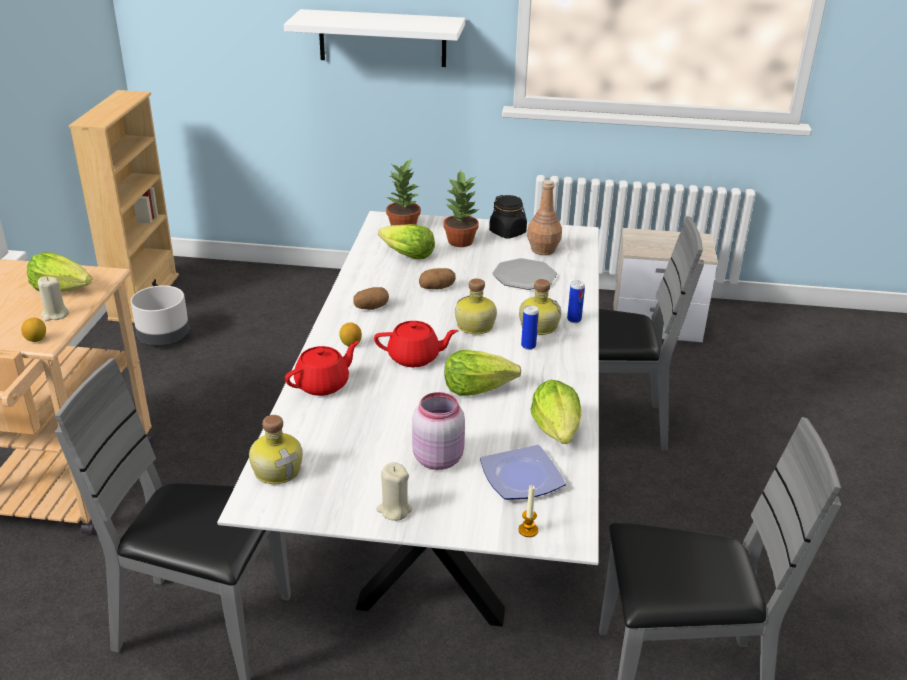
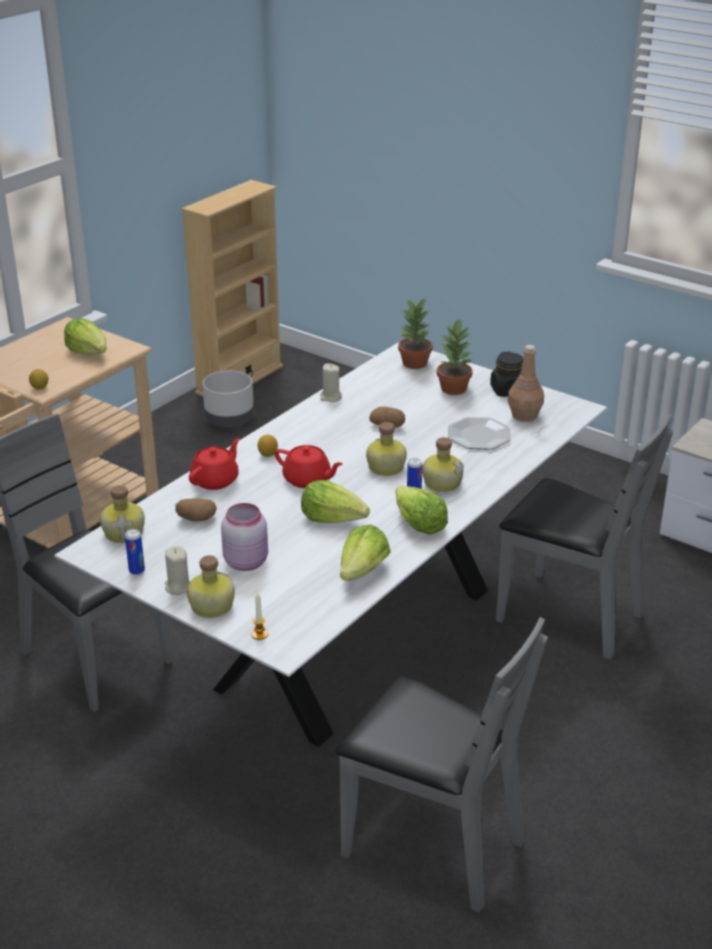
camera: 30 degrees right, 0 degrees up
(55, 315) = (67, 372): beige candle -> beige candle (330, 397)
(323, 384) = (216, 480): red teapot -> red teapot turned 45 degrees counterclockwise
(371, 307) = (314, 428): potato -> potato (196, 519)
(382, 38) = (491, 167): white shelf -> none
(407, 255) = (391, 390): lettuce -> lettuce (418, 524)
(449, 519) = (210, 606): none -> bottle
(520, 478) = (293, 597): plate -> none
(574, 320) = (481, 486): can -> can (136, 571)

